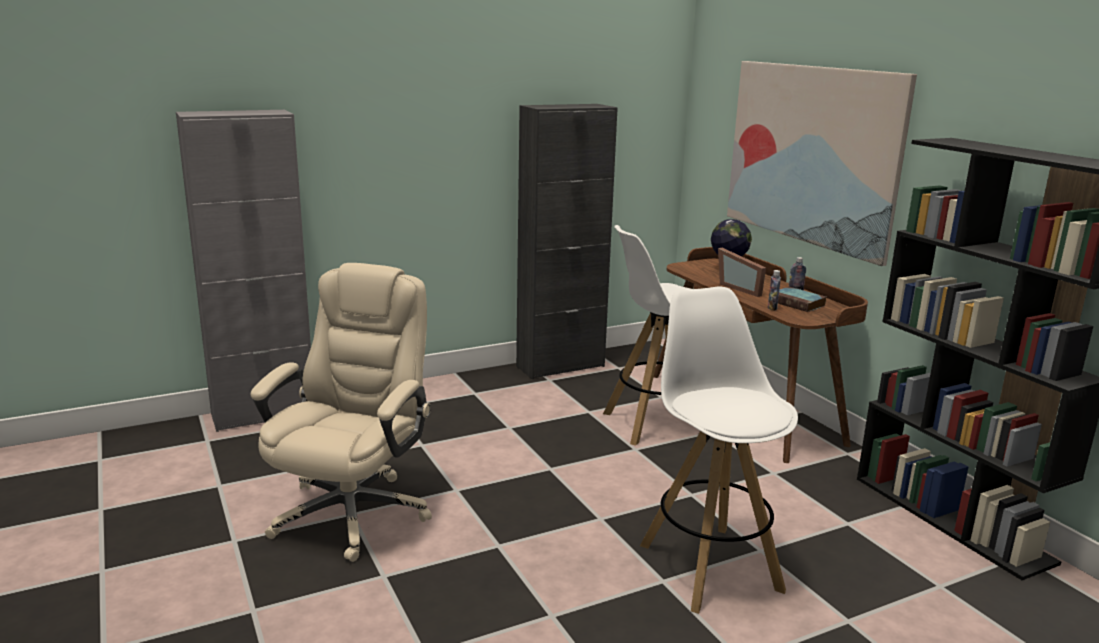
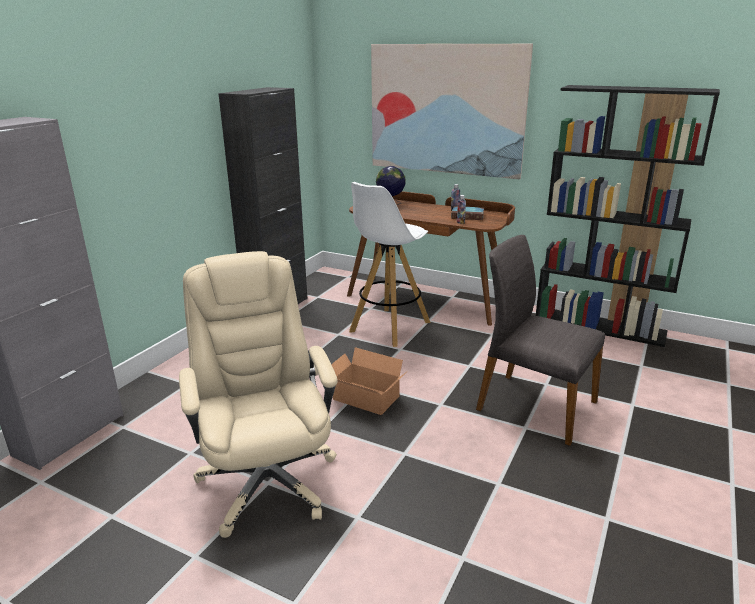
camera: 35 degrees left, 5 degrees up
(530, 483) = (366, 399): none -> cardboard box
(709, 565) = (534, 406): white stool -> grey chair
(741, 288) = (421, 214): picture frame -> none

